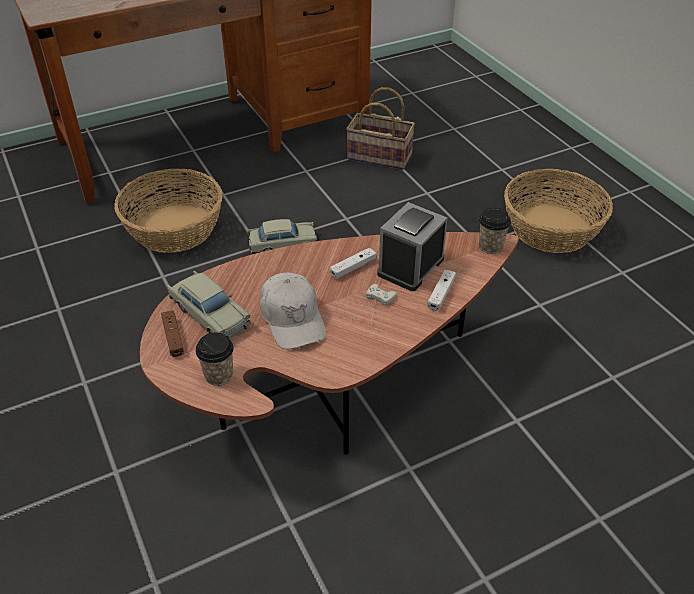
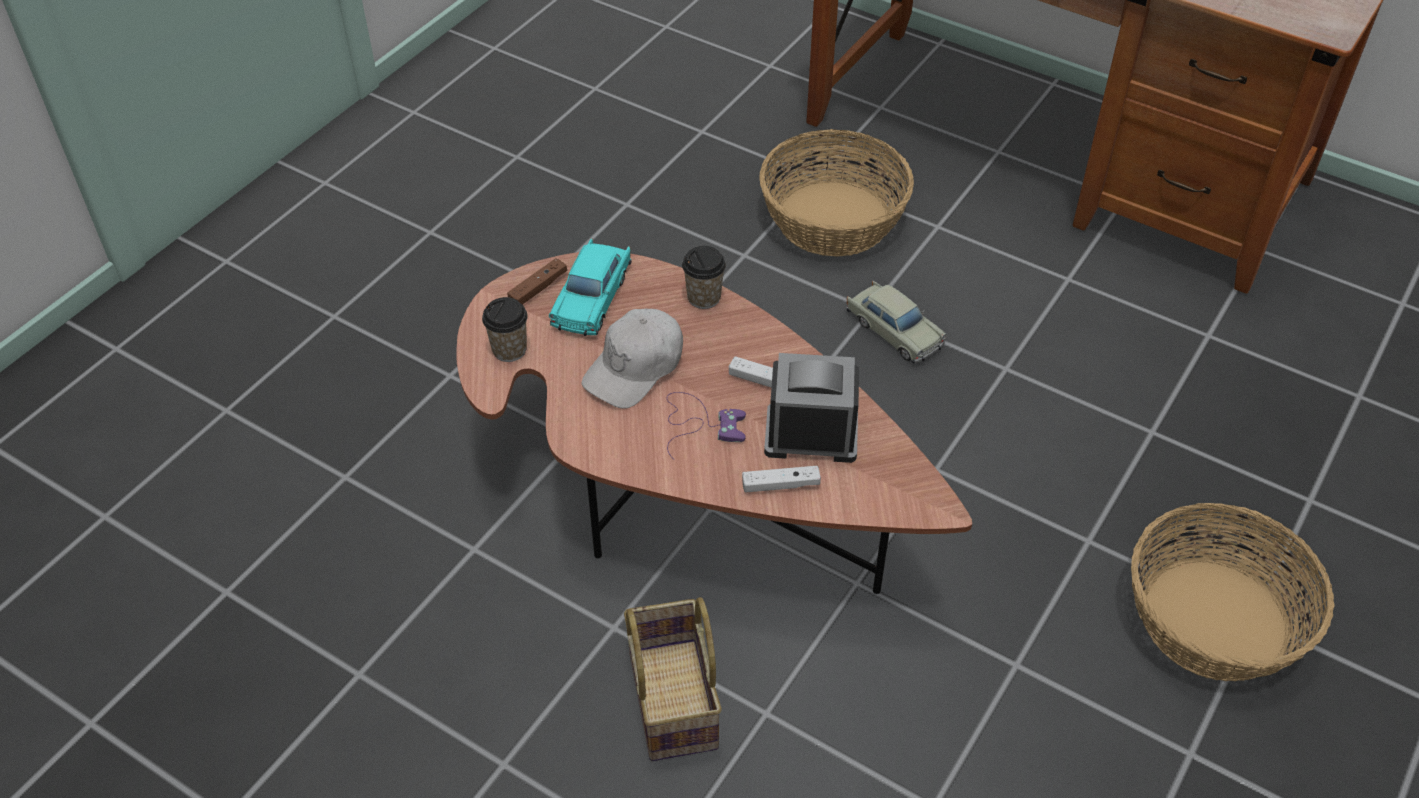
camera: 60 degrees right, 5 degrees up
(209, 314) = (593, 298): beige toy car -> turquoise toy car
(365, 308) = (699, 423): white game controller -> purple game controller
(377, 157) = (1181, 338): basket -> basket (669, 697)
(490, 246) = (921, 501): cup -> cup (704, 297)

